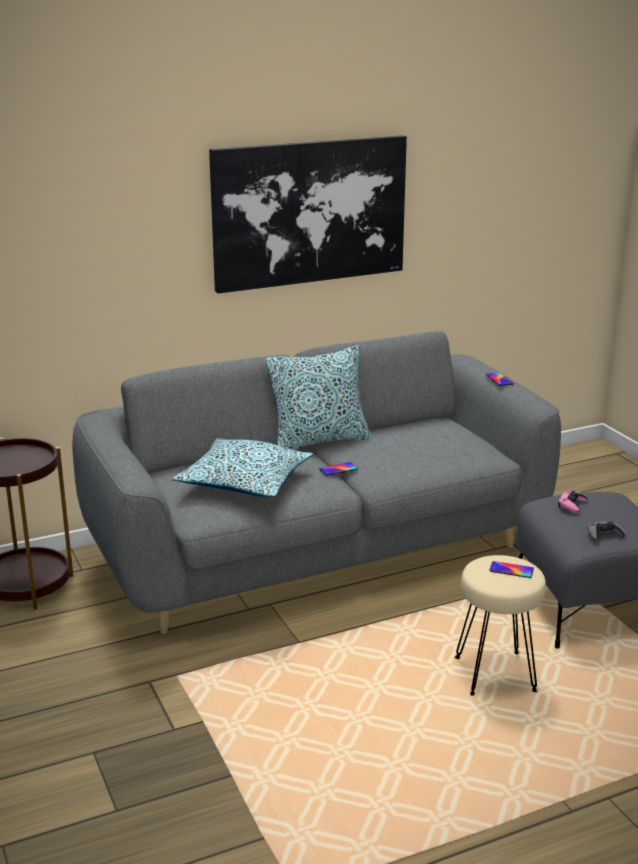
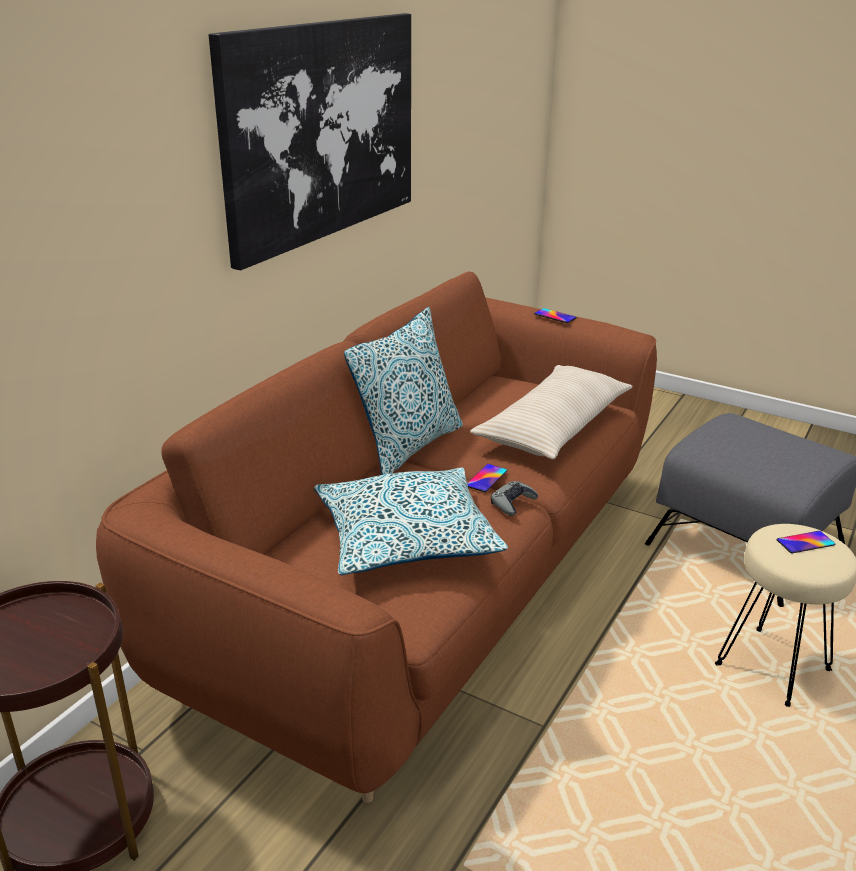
camera: 35 degrees left, 5 degrees up
(318, 552) = (425, 587): grey sofa -> brown sofa
(429, 455) = (554, 427): none -> beige pillow
(571, 505) = (724, 440): pink game controller -> none
(604, 535) = (797, 464): grey game controller -> grey game controller (513, 502)

